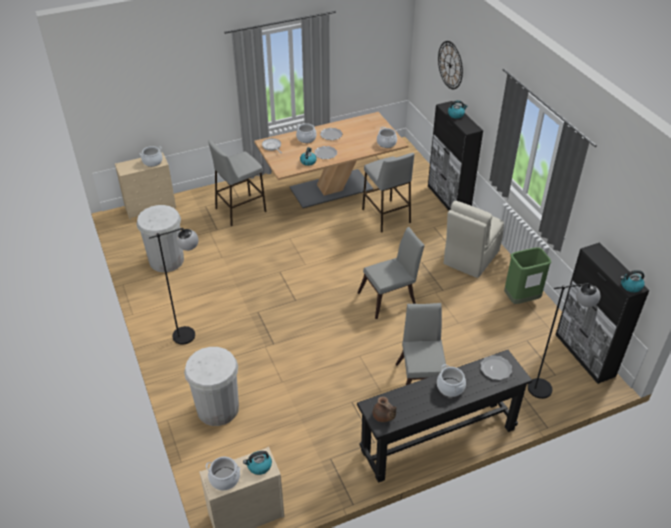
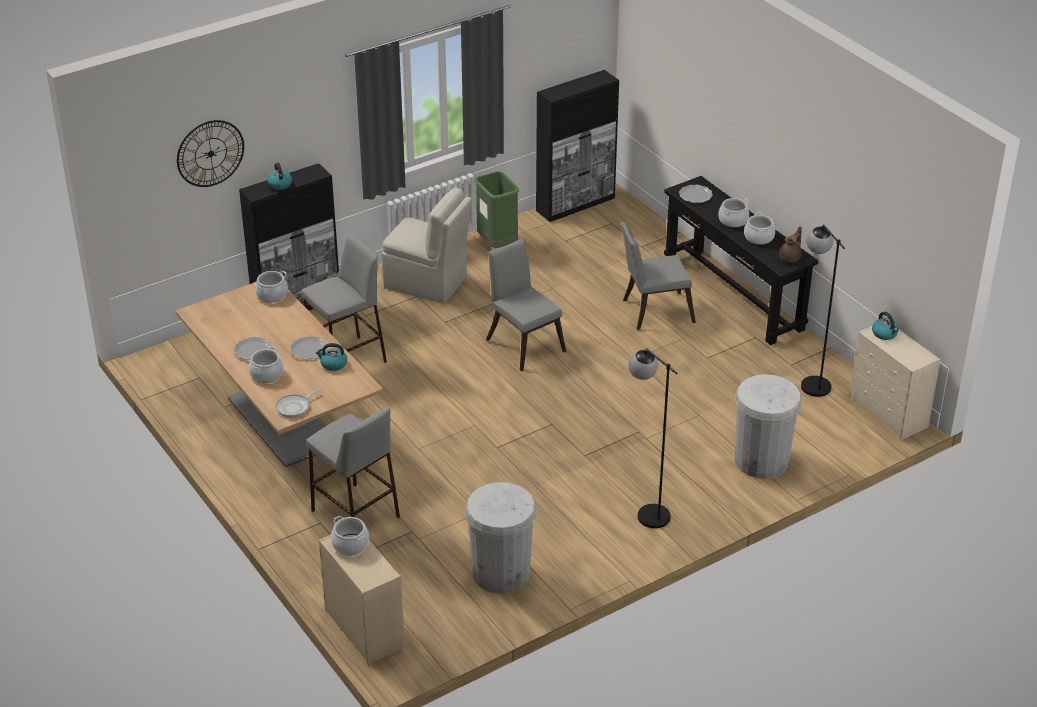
camera: 100 degrees left, 5 degrees down
(224, 478) = (911, 353): cooking pot -> cooking pot (758, 238)
(548, 387) = (632, 228): black floor lamp -> black floor lamp (810, 380)
(630, 286) = (602, 78): kettle -> none

